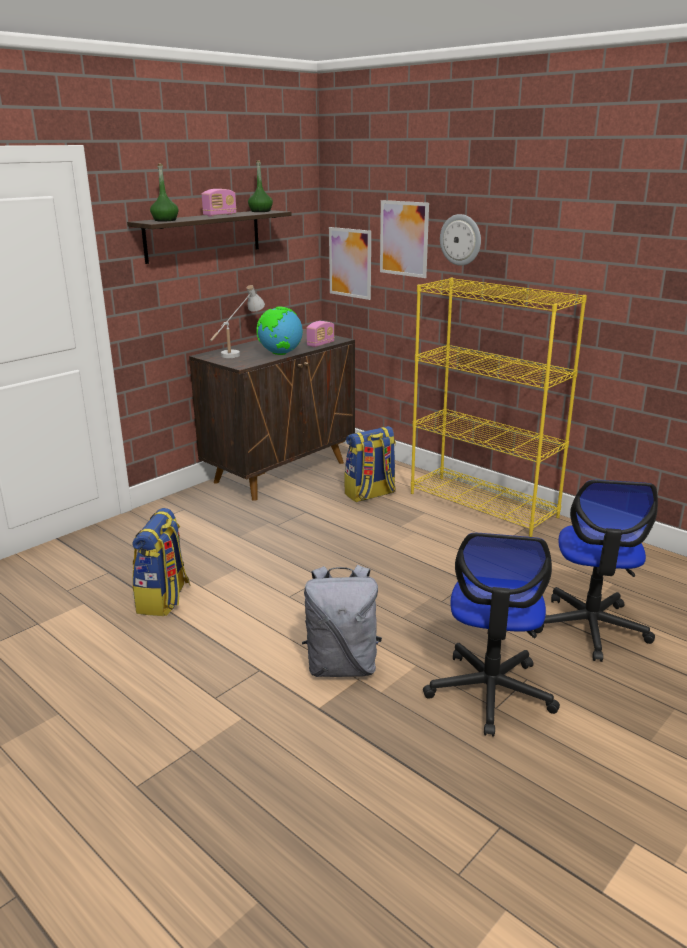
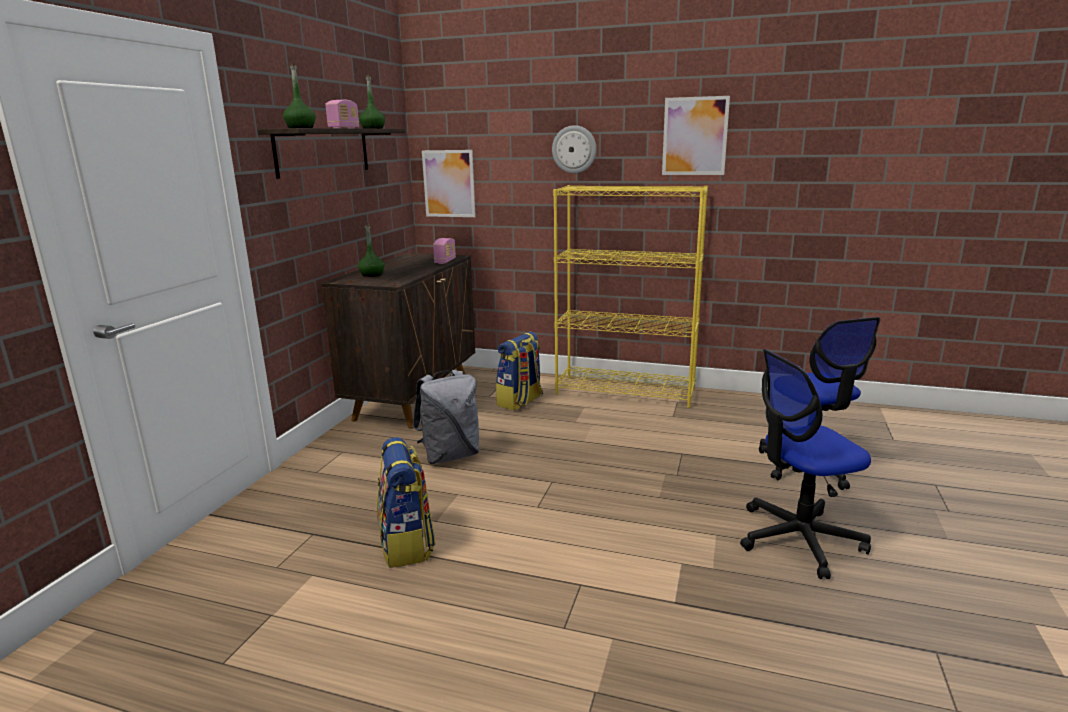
camera: 25 degrees left, 5 degrees down
(238, 352) = (372, 274): white table lamp -> green bottle
(280, 354) = (418, 271): globe -> none
(342, 666) = (654, 555): grey backpack -> grey backpack (450, 456)
(404, 238) = (511, 154): picture -> picture (695, 136)
(490, 692) = (798, 539): office chair -> office chair turned 90 degrees clockwise

